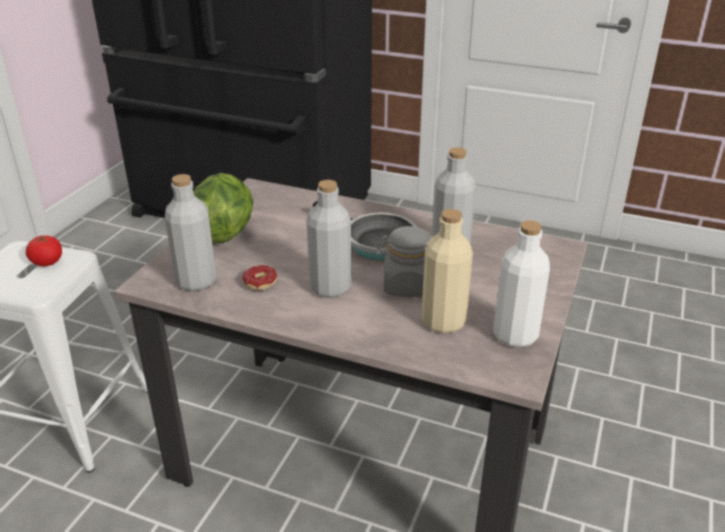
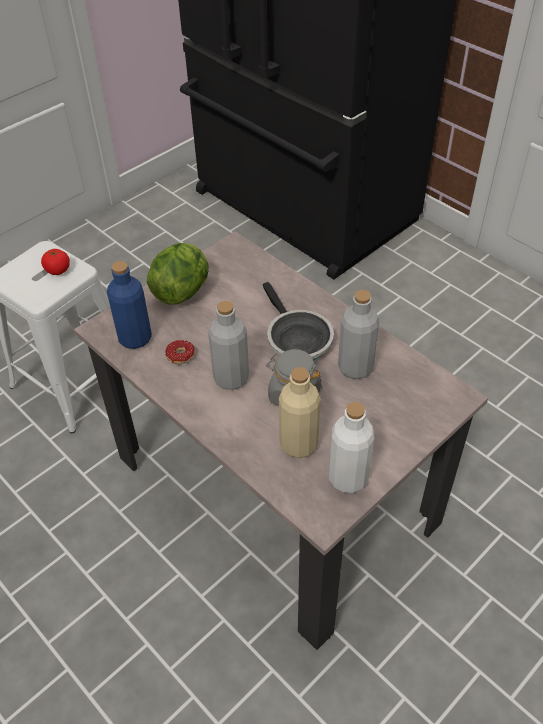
camera: 25 degrees right, 15 degrees up
(196, 281) = (135, 338): grey bottle -> blue bottle

